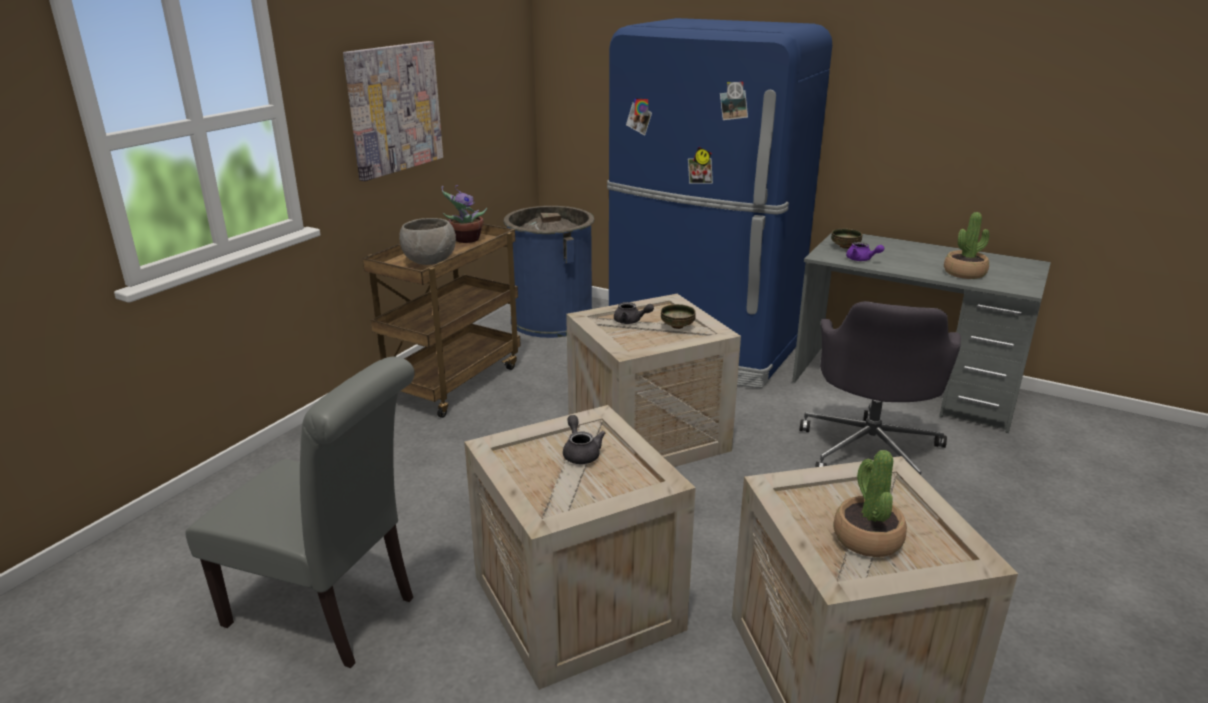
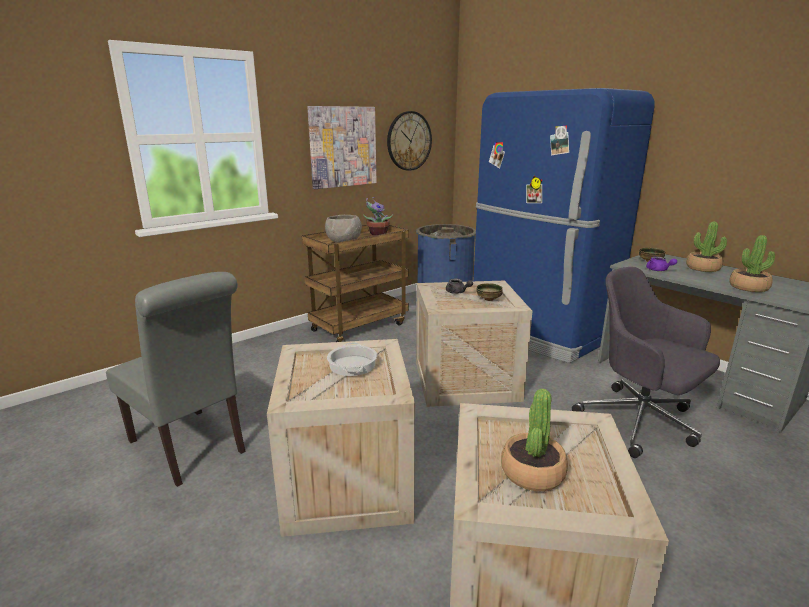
camera: 20 degrees right, 5 degrees down
(478, 86) = (409, 141): none -> wall clock
(580, 453) = (352, 365): grey teapot -> cooking pot
(870, 450) = (640, 422): grey office chair -> grey office chair turned 105 degrees clockwise
(905, 250) = (702, 268): none -> potted plant

